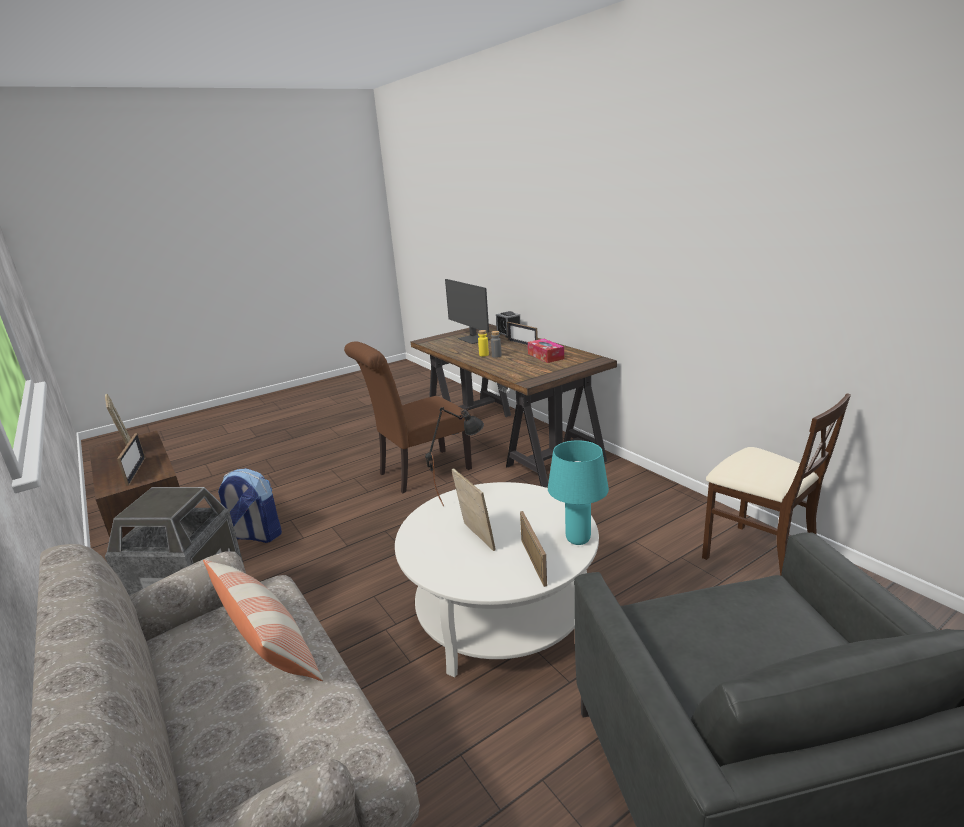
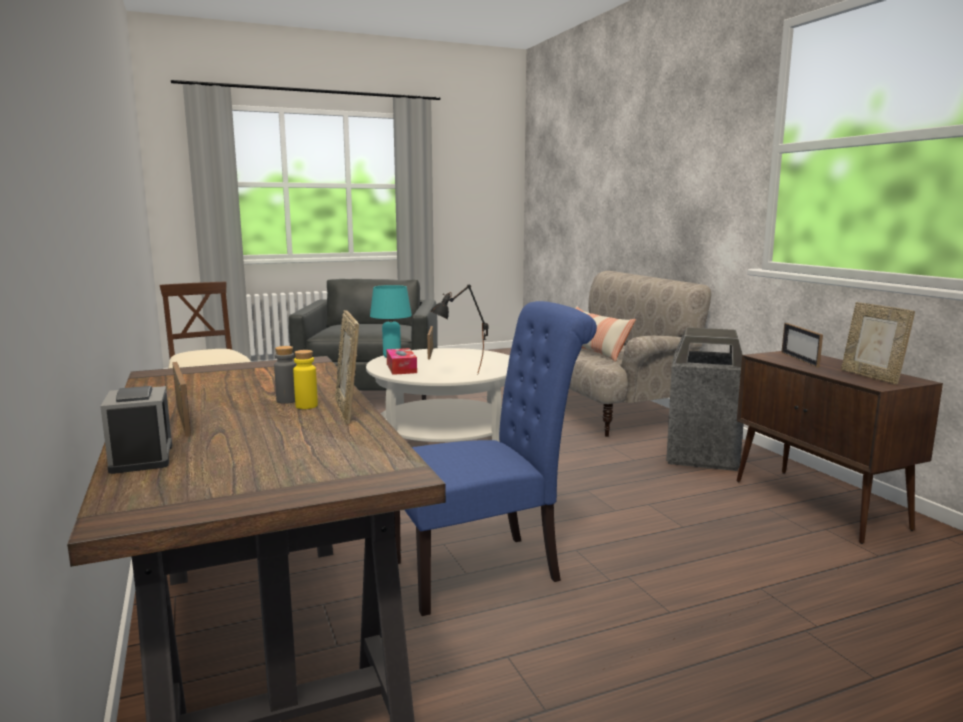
camera: 170 degrees left, 10 degrees down
(255, 535) = (719, 514): backpack -> none
(419, 472) = (485, 569): brown chair -> blue chair
(473, 339) = (261, 454): monitor -> none
(475, 538) = (460, 362): picture frame -> picture frame (348, 411)
(545, 356) = (209, 388): tissue box -> tissue box (401, 368)

